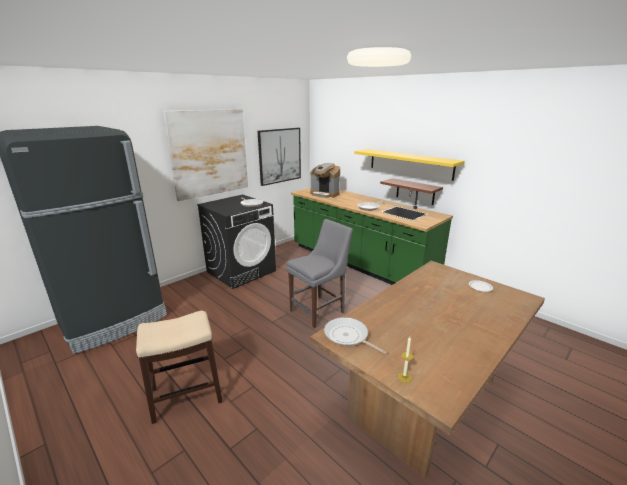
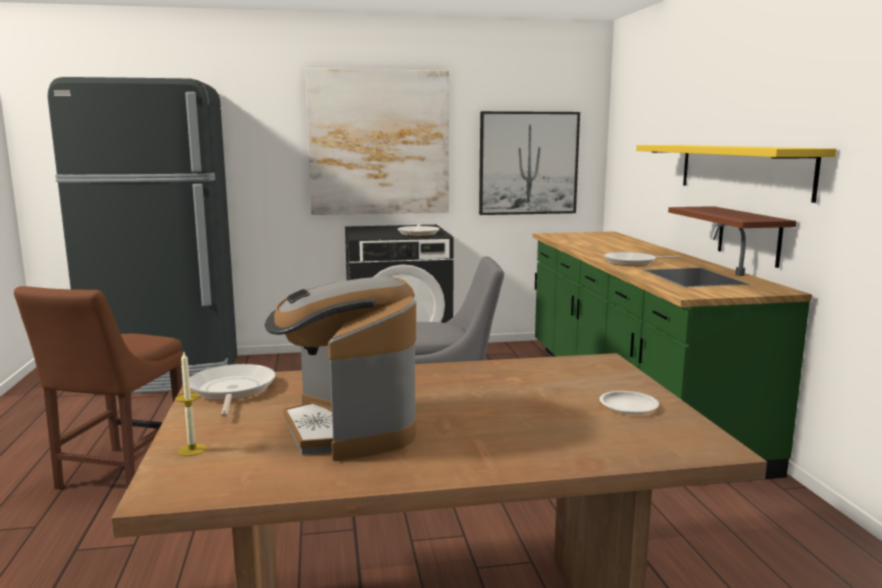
camera: 35 degrees right, 10 degrees down
(185, 395) = (118, 474): stool -> brown chair
(324, 194) = (589, 240): coffee machine -> coffee machine (348, 429)

